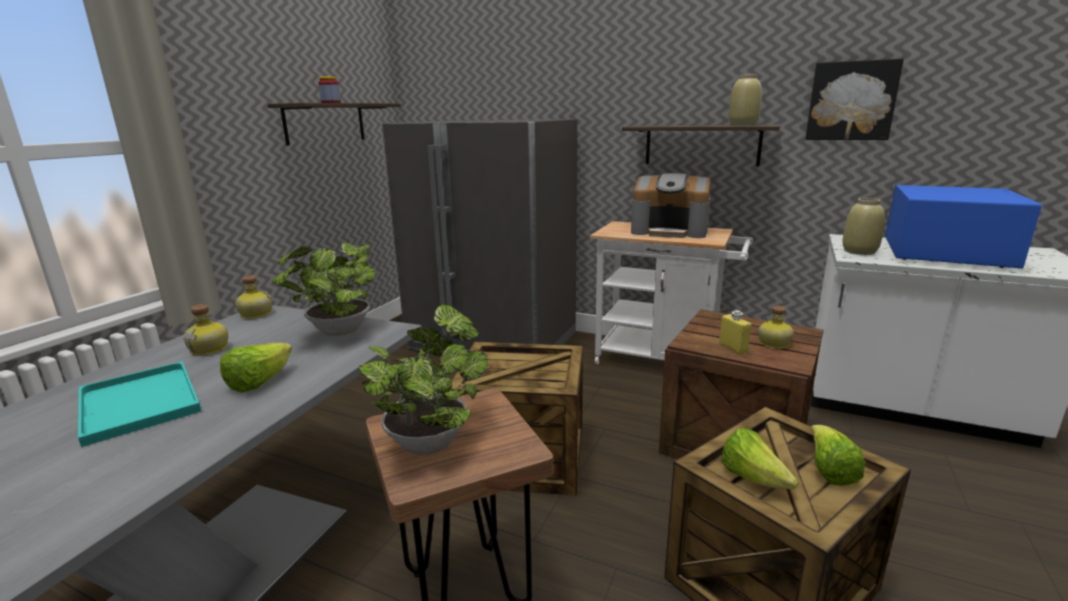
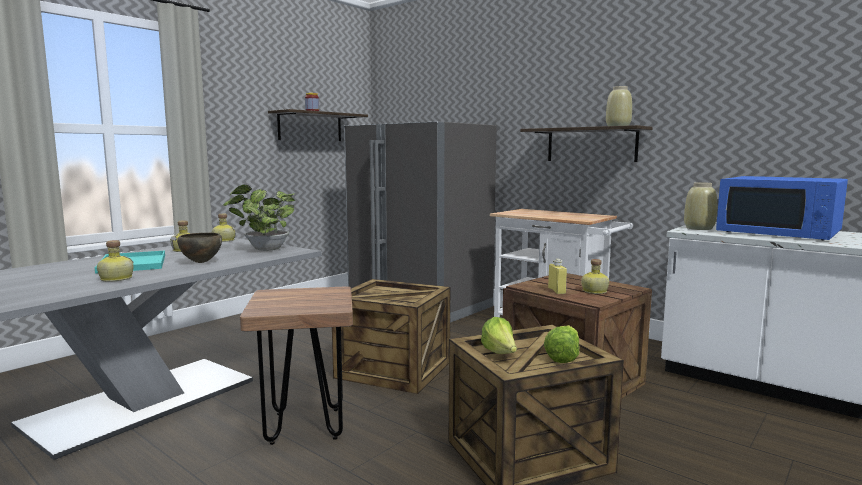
camera: 15 degrees right, 10 degrees down
(132, 461) = (115, 279): none -> bottle
(259, 382) = (200, 262): lettuce -> brown bowl
(431, 439) = (285, 299): potted plant -> none
(670, 231) = (558, 214): coffee machine -> none
(851, 101) = (708, 106): picture -> none
(945, 252) = (780, 232): blue microwave -> blue microwave turned 90 degrees clockwise

